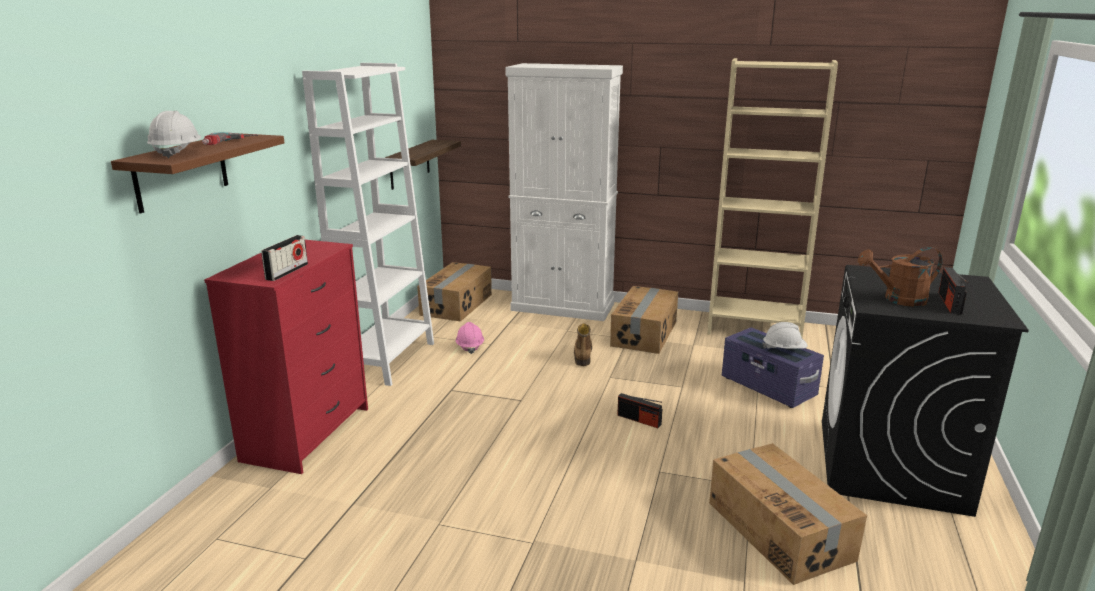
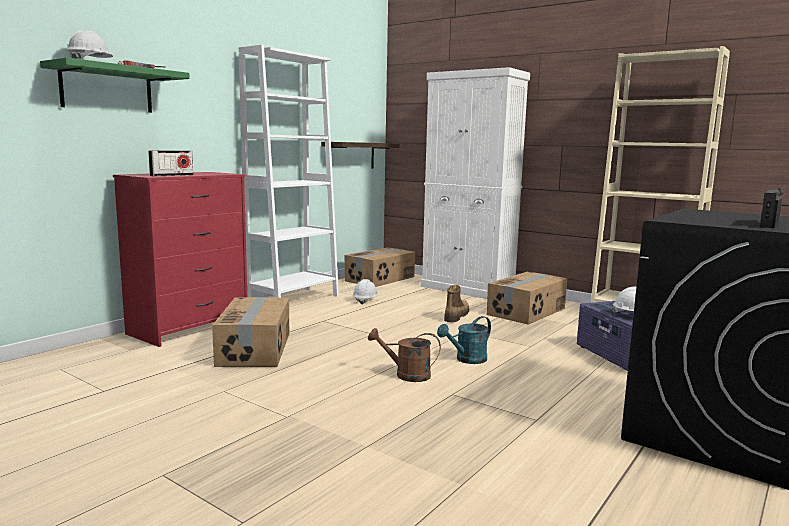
camera: 20 degrees right, 10 degrees down
(181, 172) = (107, 89): brown shelf -> green shelf
(470, 346) = (365, 301): pink hard hat -> white hard hat
(639, 420) = (467, 360): radio -> turquoise watering can
(780, 530) = (539, 456): cardboard box -> cardboard box (255, 349)
(898, 300) = (706, 219): brown watering can -> brown watering can (406, 375)

